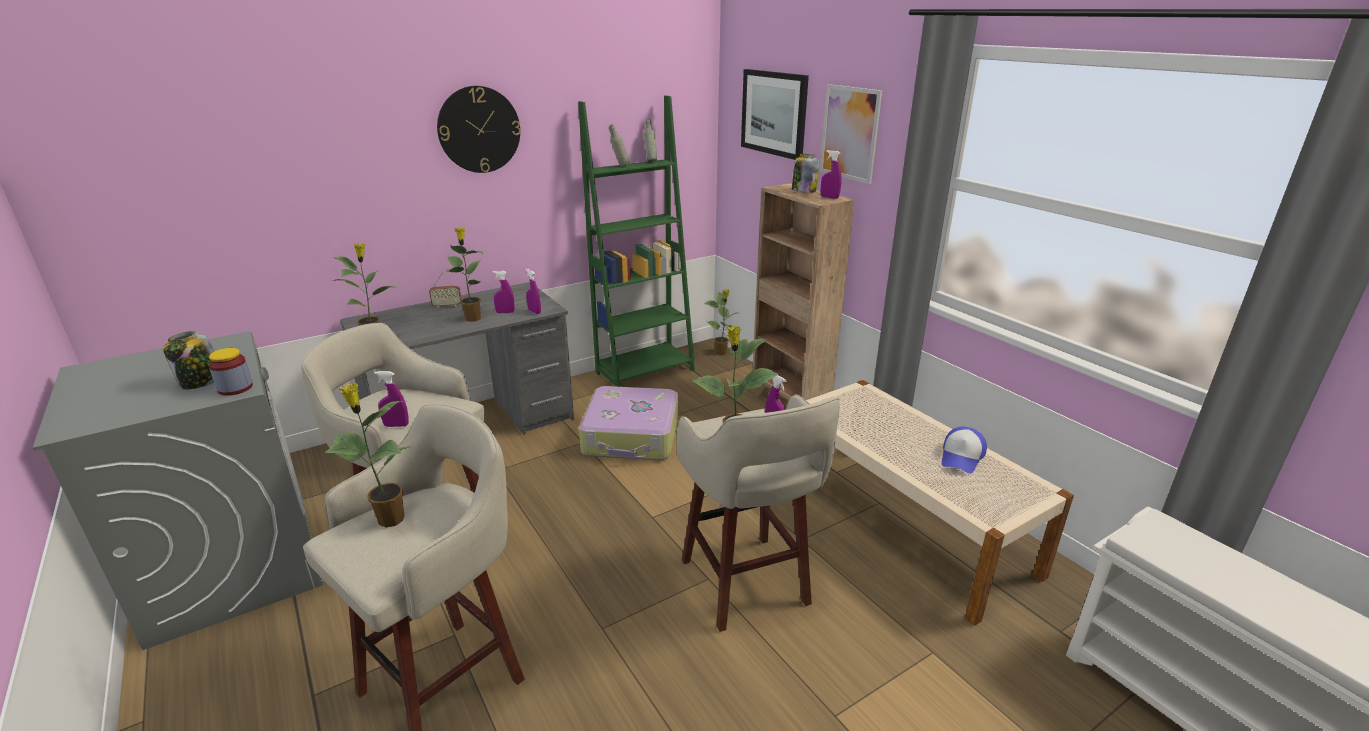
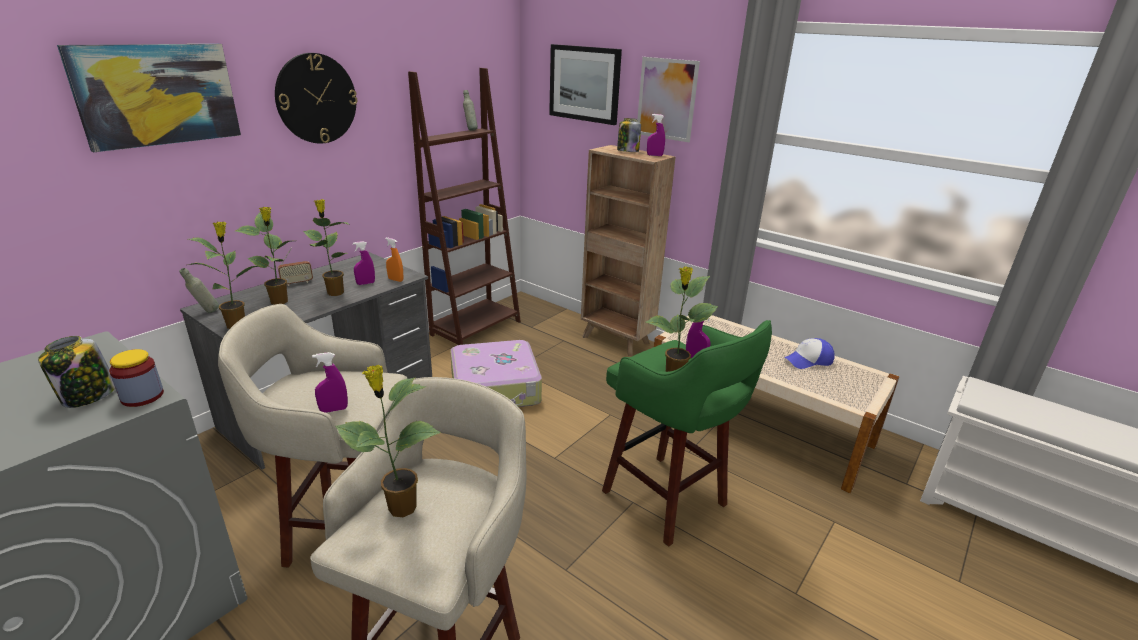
camera: 20 degrees left, 0 degrees up
(328, 127) = (157, 94): none -> picture
(534, 312) = (395, 280): purple spray bottle -> orange spray bottle
(620, 166) = (447, 135): grey bottle -> grey bottle (206, 313)
(645, 371) = (475, 328): green bookcase -> brown bookcase
(721, 353) = (535, 303): potted plant -> potted plant (280, 301)
(746, 586) = (667, 502): beige stool -> green stool
(962, 457) = (808, 360): cap -> cap turned 60 degrees clockwise

